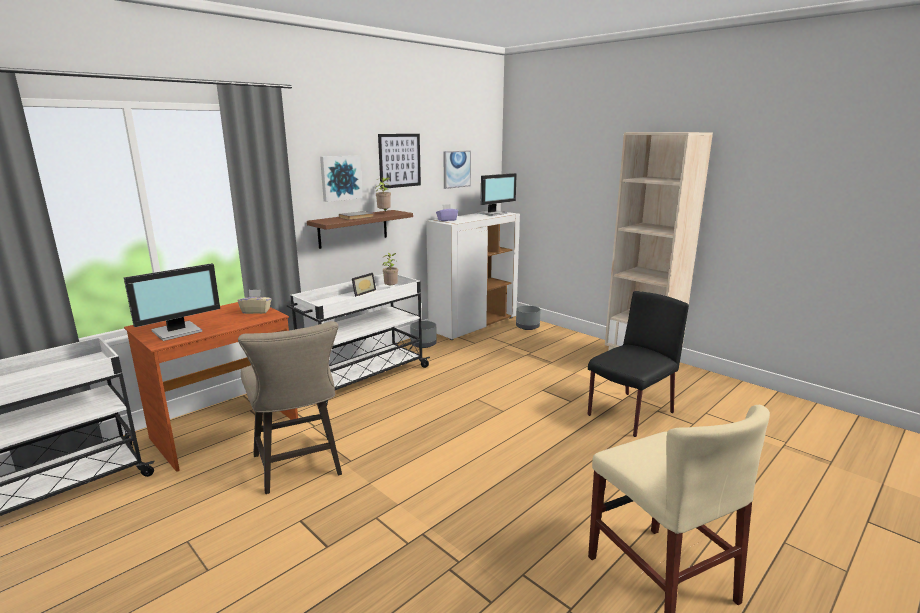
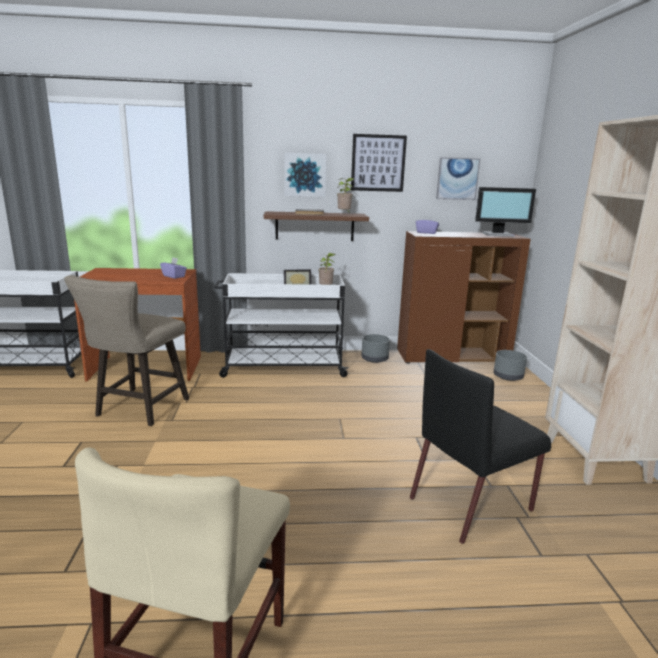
camera: 40 degrees right, 0 degrees up
(178, 332) = (106, 276): monitor -> none
(256, 311) = (174, 276): beige tissue box -> purple tissue box
(473, 324) = (452, 357): white cabinet -> brown cabinet
(629, 414) = (472, 503): black chair -> black chair turned 150 degrees clockwise

